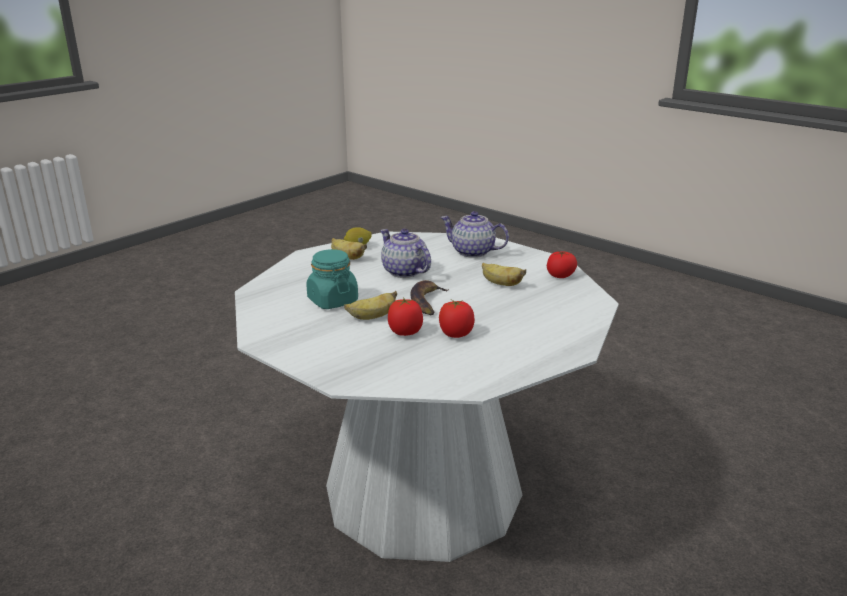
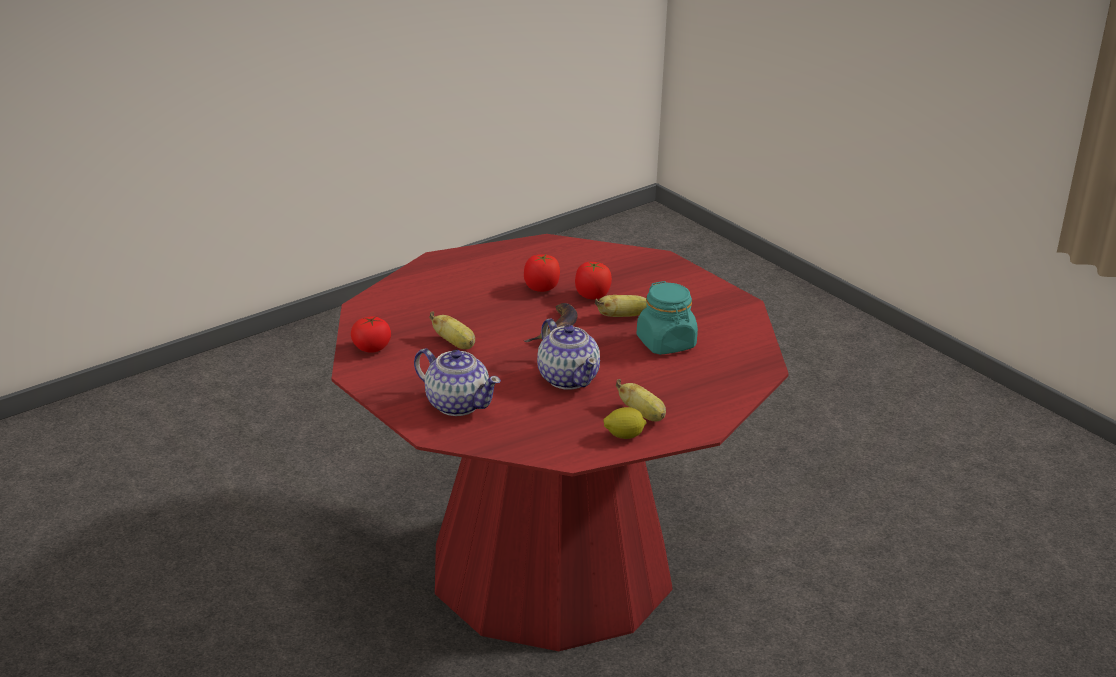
camera: 170 degrees left, 5 degrees up
(423, 490) = (552, 567): white dining table -> red dining table

